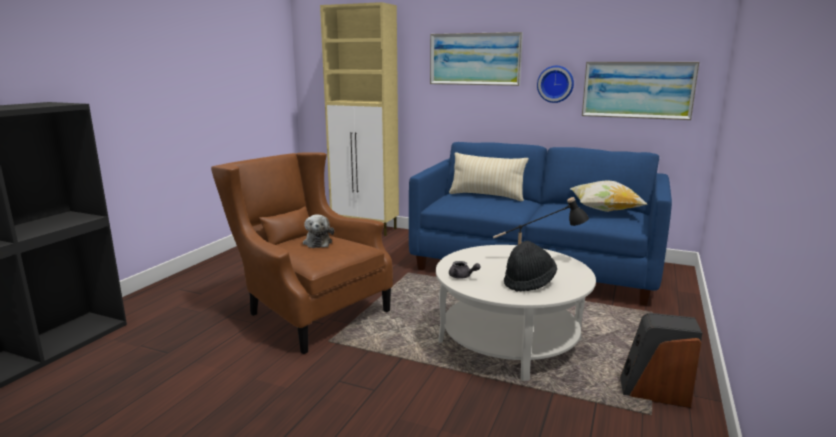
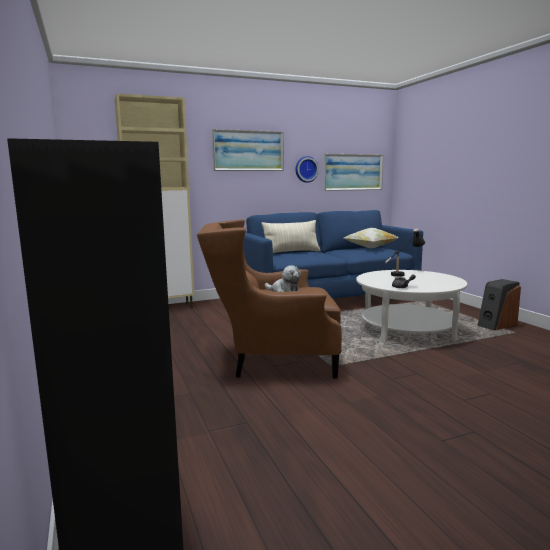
camera: 45 degrees left, 5 degrees down
(529, 282) = (433, 281): black hat -> none

